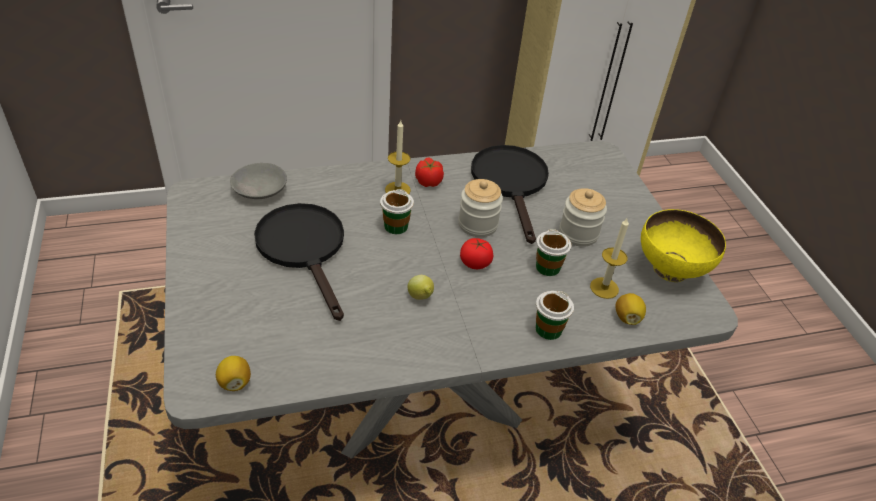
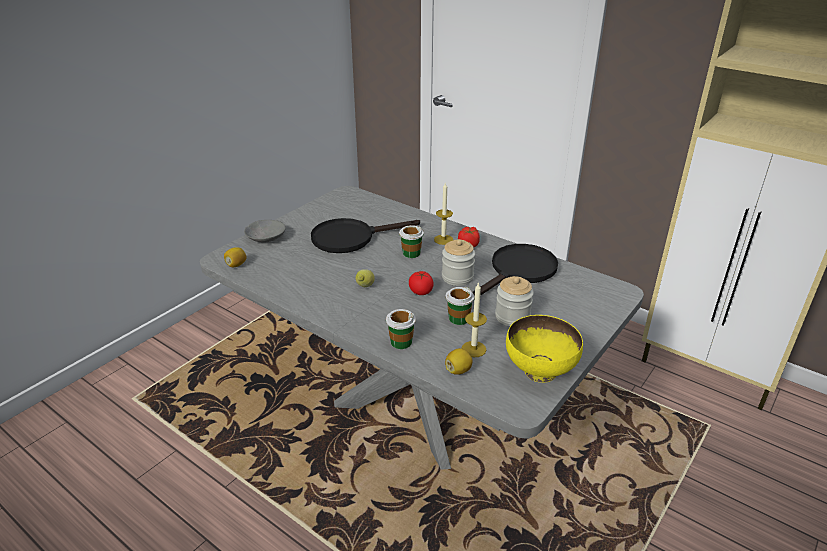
camera: 55 degrees right, 10 degrees down
(259, 190) = (376, 205): grey bowl -> grey bowl (266, 237)
(305, 249) = (351, 238): black frying pan -> black frying pan turned 135 degrees counterclockwise

